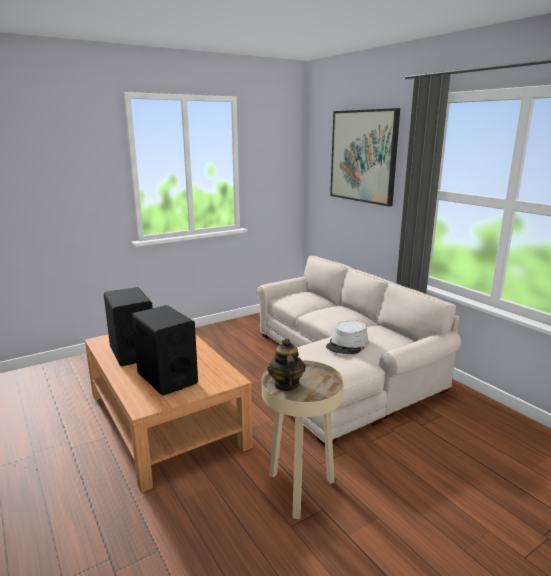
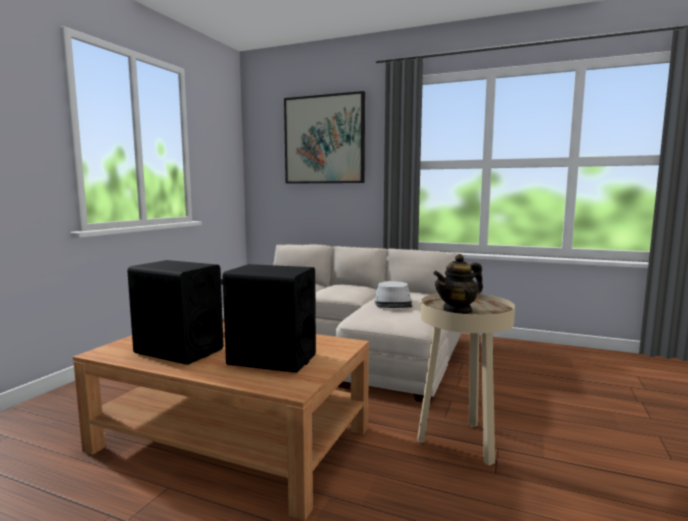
camera: 35 degrees left, 10 degrees down
(286, 385) = (457, 310): teapot -> teapot turned 75 degrees counterclockwise

